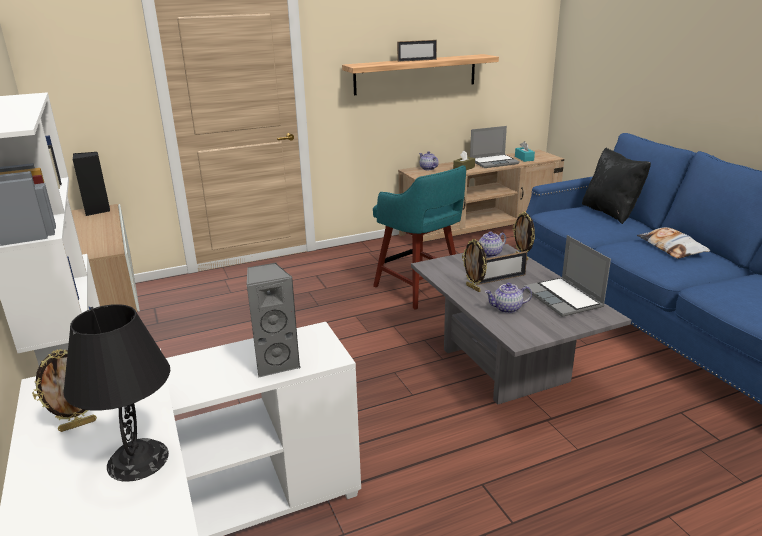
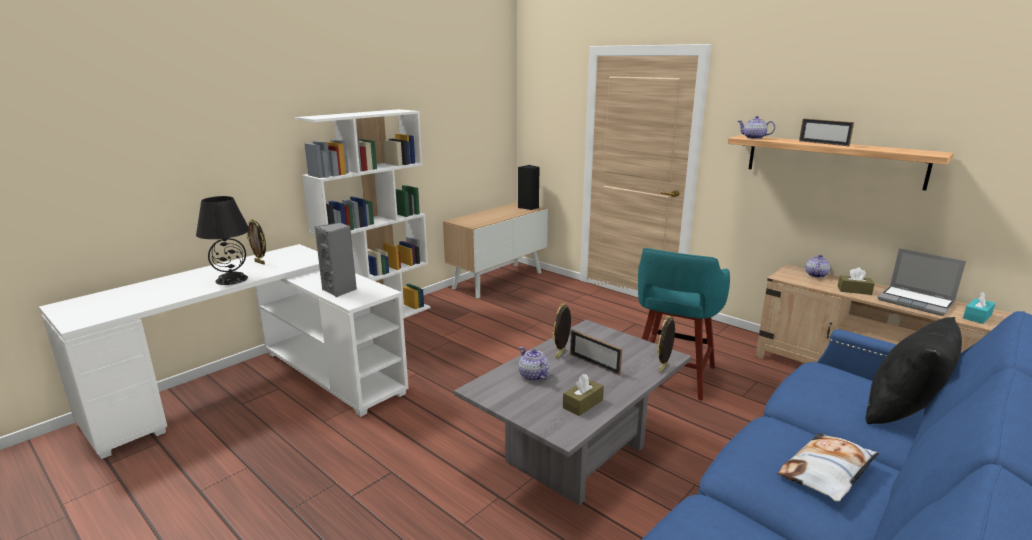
camera: 65 degrees right, 5 degrees down
(489, 254) = (650, 350): teapot -> teapot (753, 138)
(564, 298) = (582, 404): laptop -> brown tissue box

